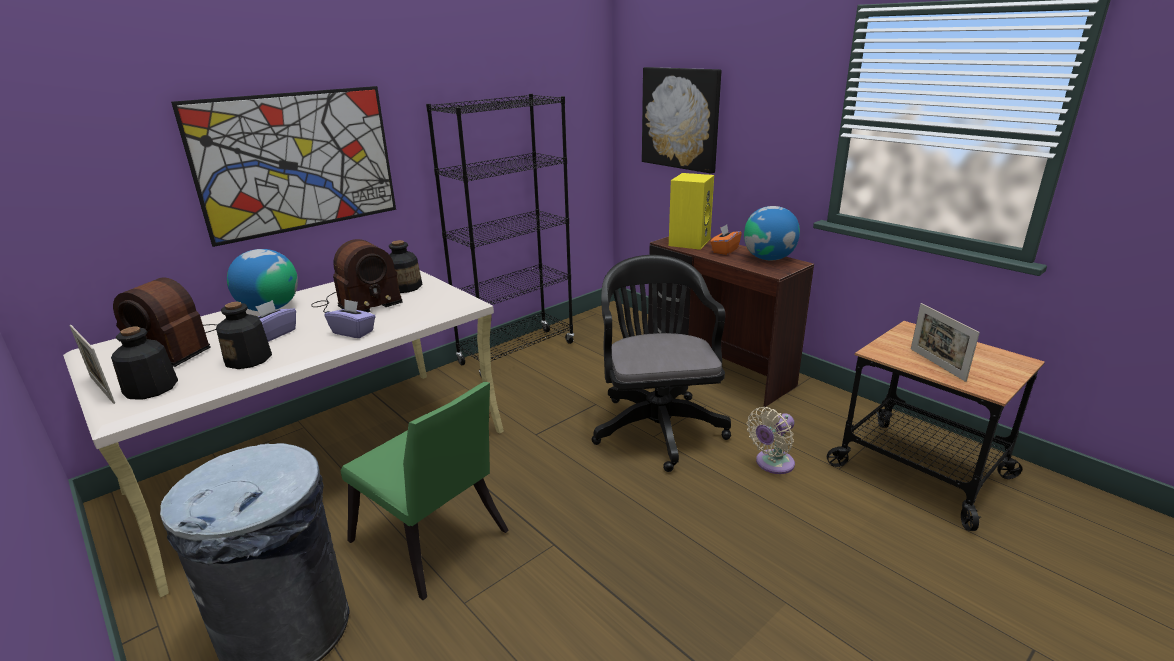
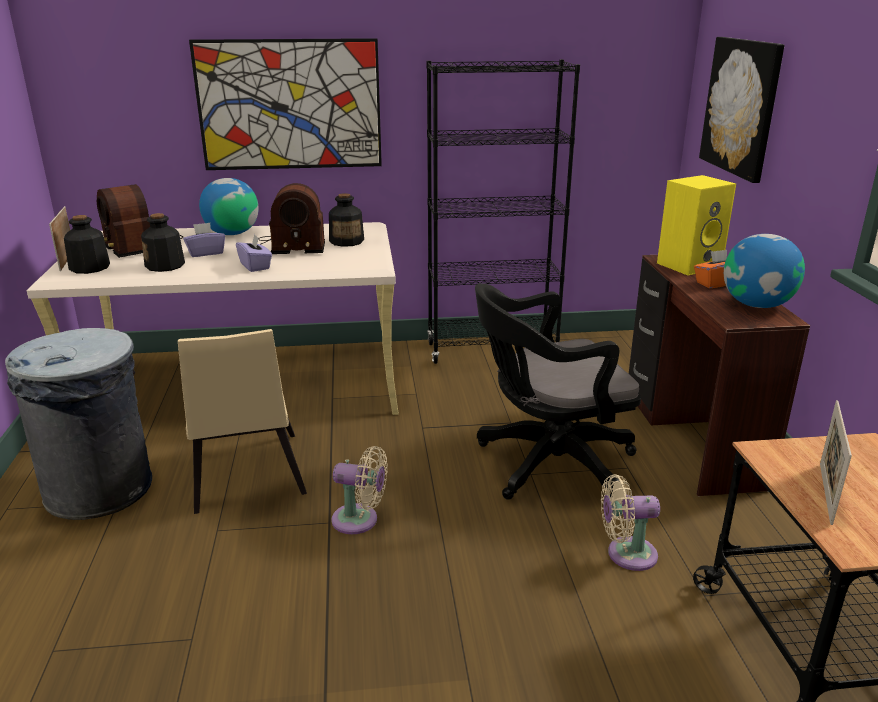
camera: 35 degrees right, 0 degrees up
(433, 543) = (246, 477): green chair -> beige chair
(576, 530) = (359, 520): none -> beige fan
(656, 425) = (547, 465): black office chair -> black office chair turned 135 degrees counterclockwise

